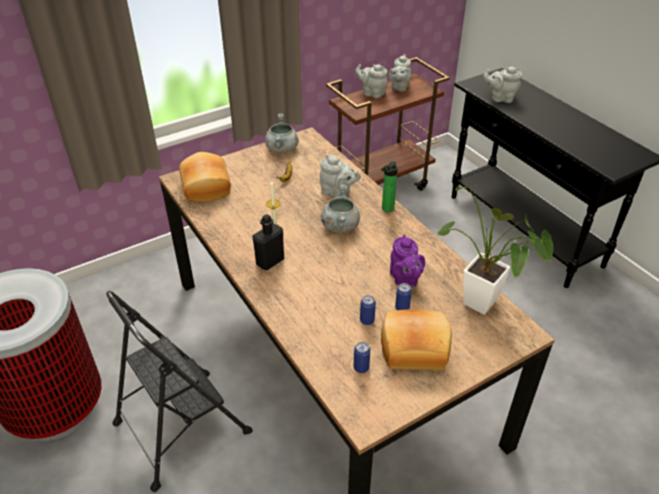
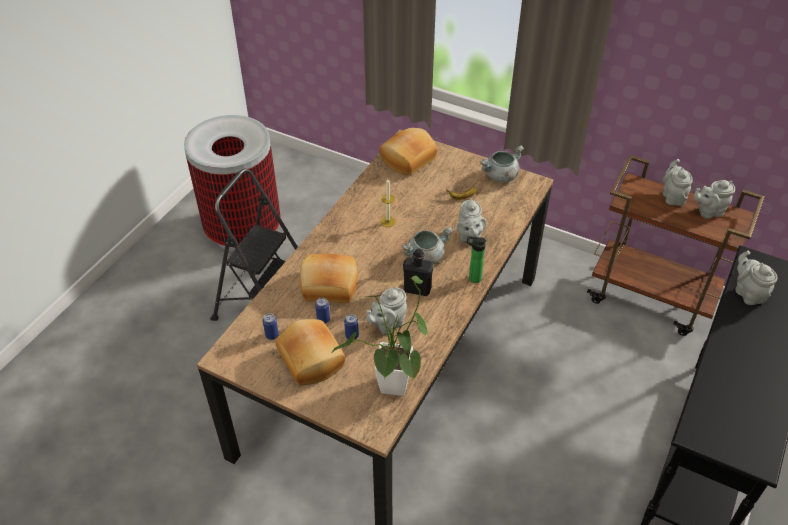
camera: 60 degrees right, 5 degrees up
(270, 261) = (349, 236): black bottle -> black bottle (417, 289)
(327, 300) = (329, 287): none -> bread
(404, 280) = (387, 325): purple teapot -> grey teapot

